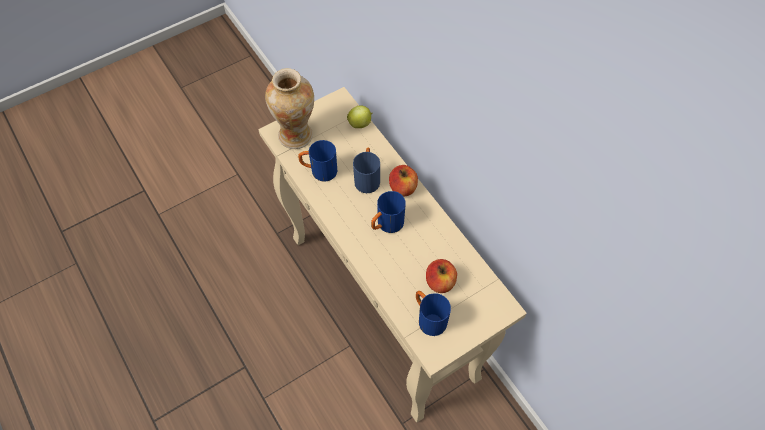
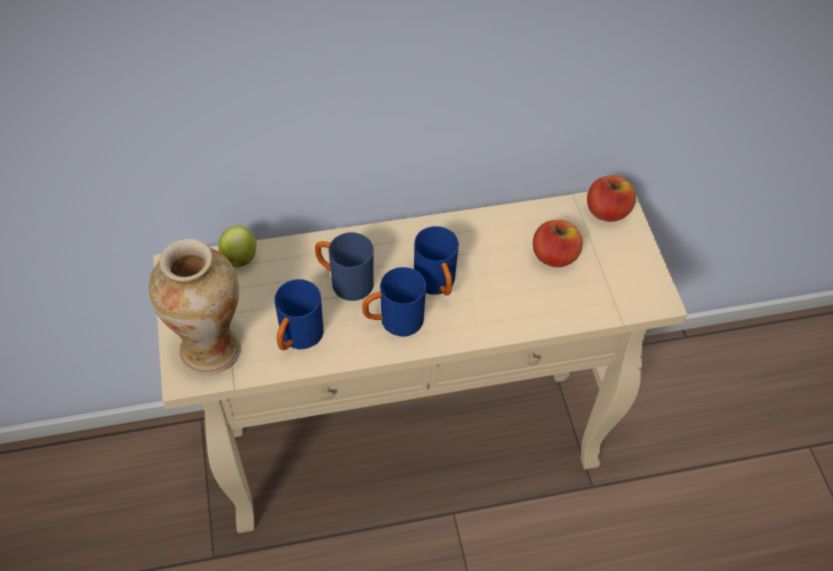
camera: 70 degrees left, 5 degrees down
(403, 188) = (384, 244): apple -> apple (607, 211)
(428, 318) = (604, 287): blue mug -> blue mug (393, 321)

